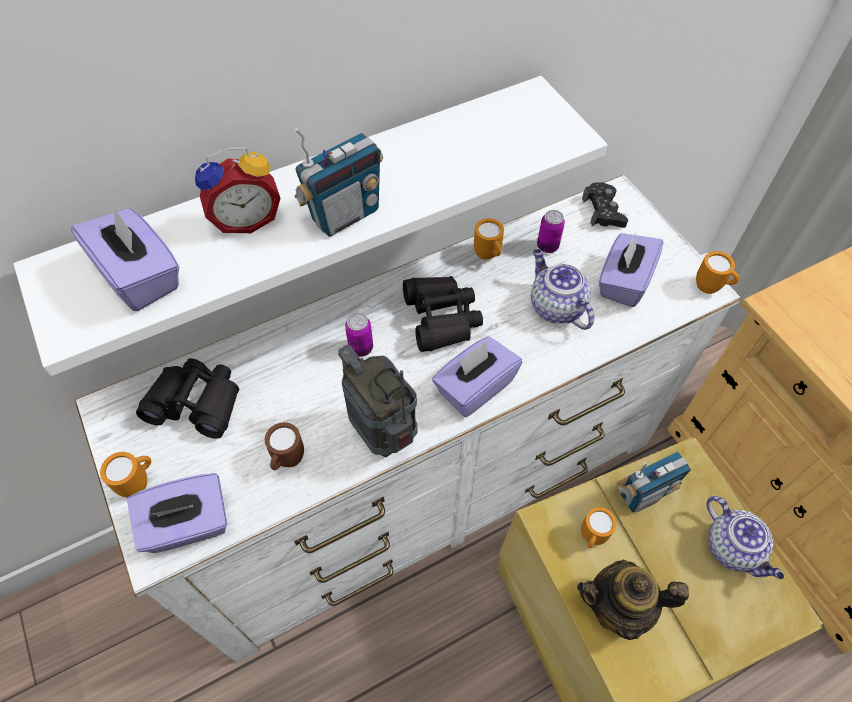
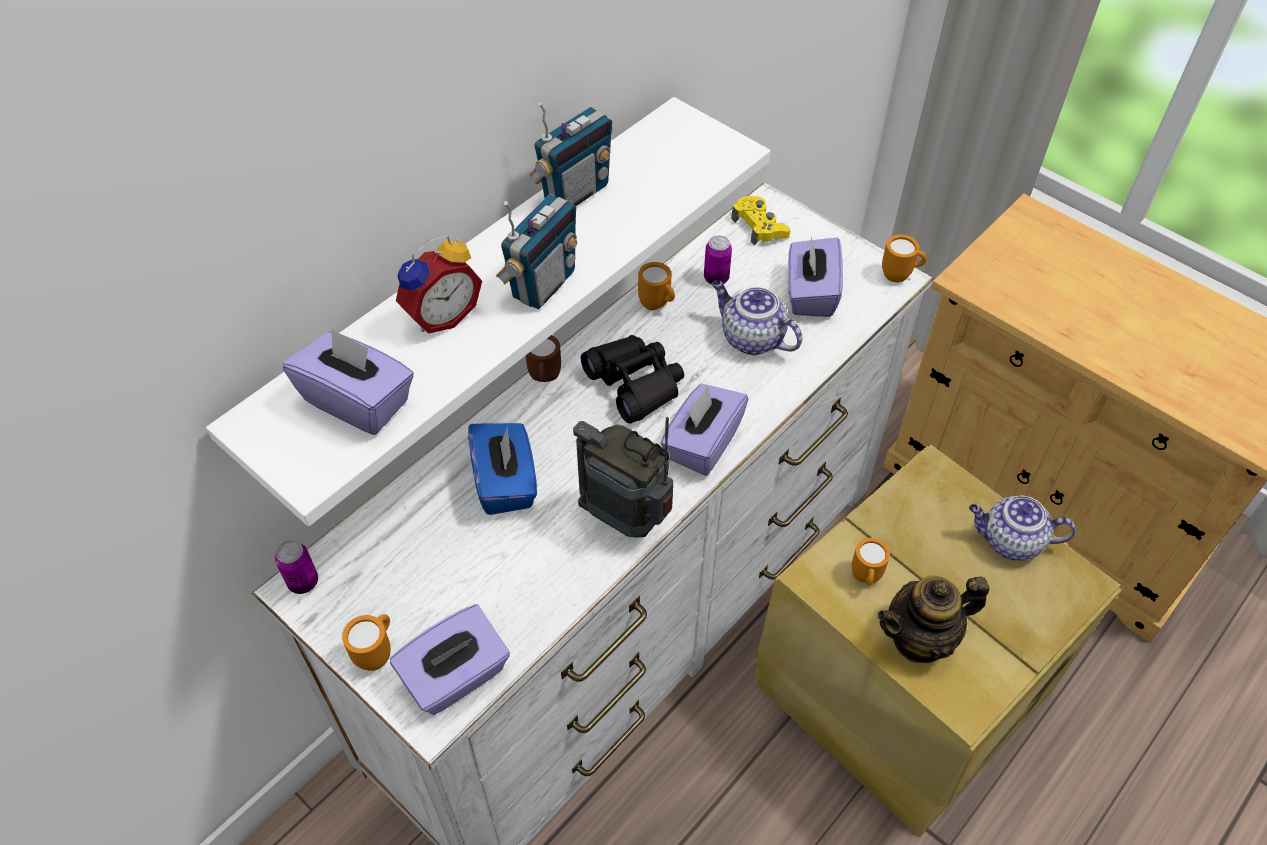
camera: 20 degrees left, 5 degrees down
(197, 403) = (402, 551): black binoculars -> none
(287, 461) = (534, 578): brown mug -> brown mug (544, 379)
(301, 371) = (506, 483): none -> blue tissue box
(361, 348) = (561, 439): can -> can (303, 582)
(603, 211) = (759, 226): black game controller -> yellow game controller
(643, 493) = (901, 516): radio -> radio (575, 192)
(733, 548) = (1010, 541): teapot -> teapot turned 150 degrees clockwise

